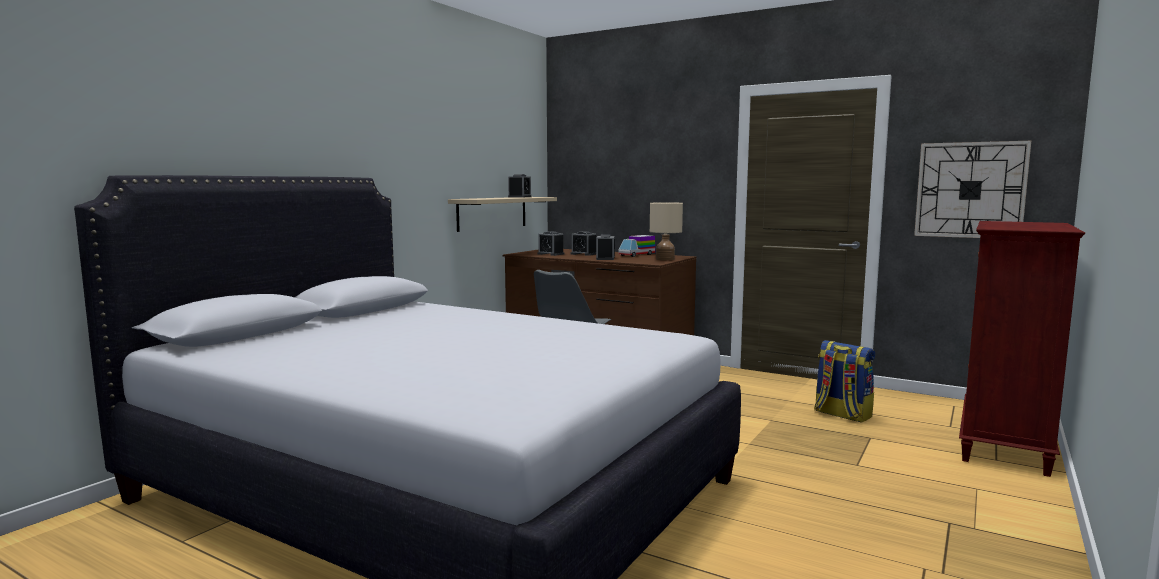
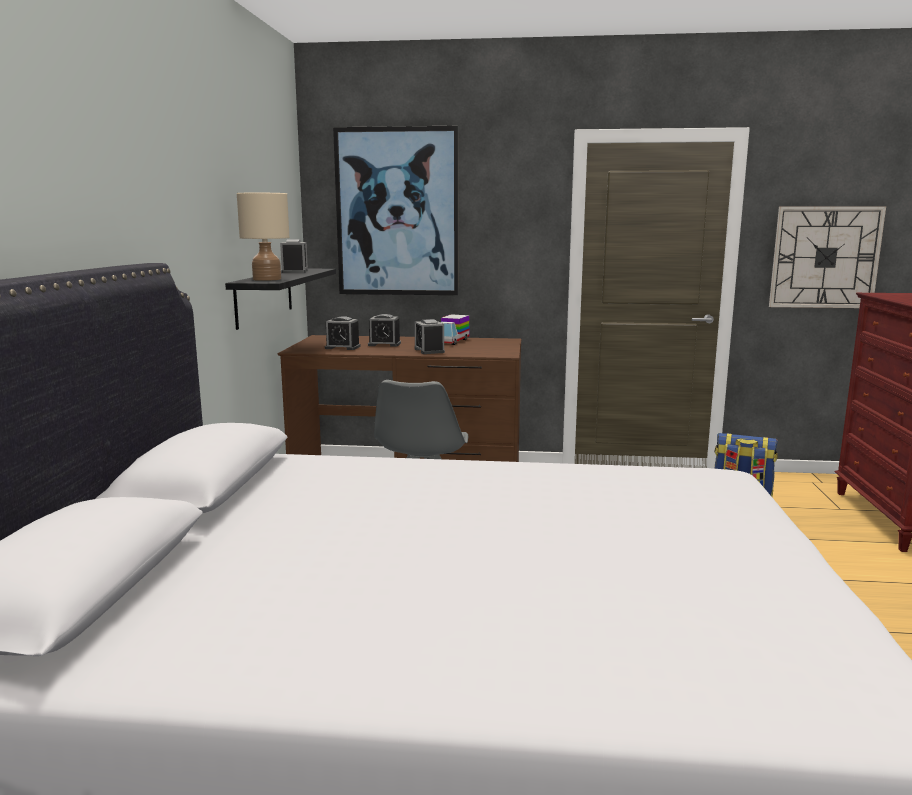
camera: 25 degrees left, 5 degrees up
(492, 213) = (264, 296): beige shelf -> black shelf
(609, 156) = (397, 212): none -> picture
(664, 259) = (501, 346): beige table lamp -> beige table lamp (266, 279)

